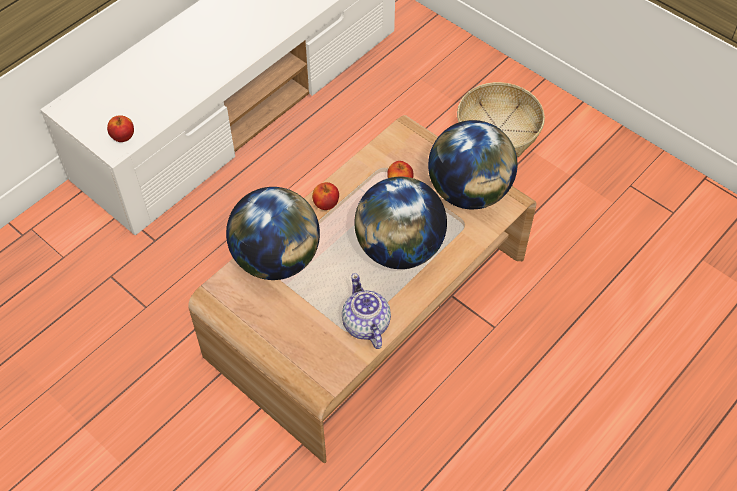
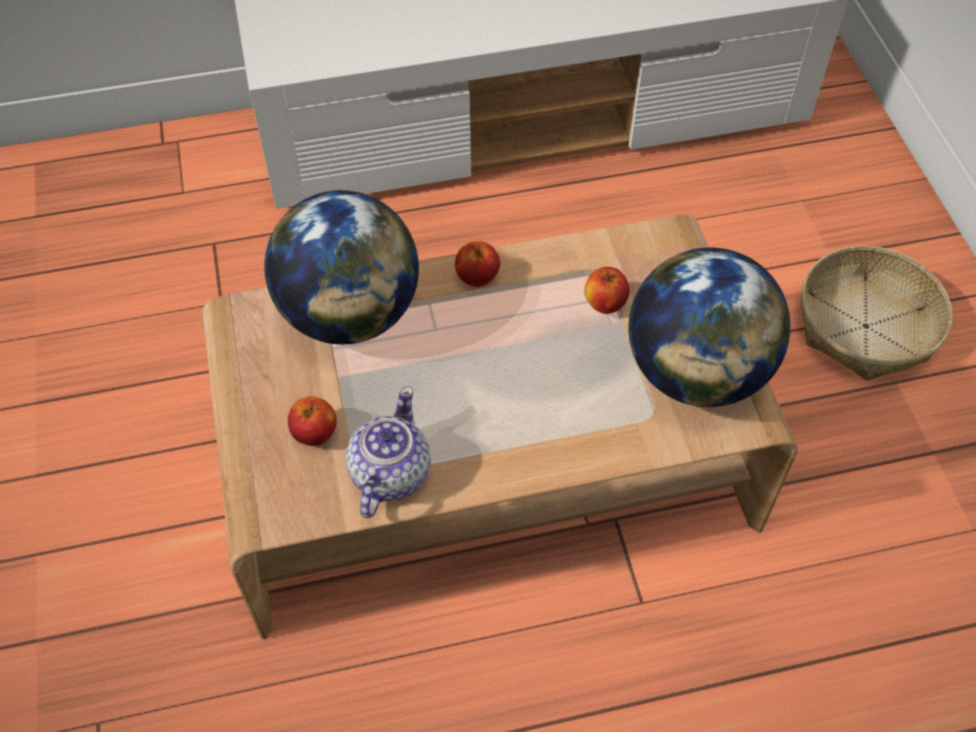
camera: 35 degrees right, 0 degrees up
(123, 137) = (293, 59): apple -> apple (315, 433)
(399, 249) = (525, 396): globe -> none

